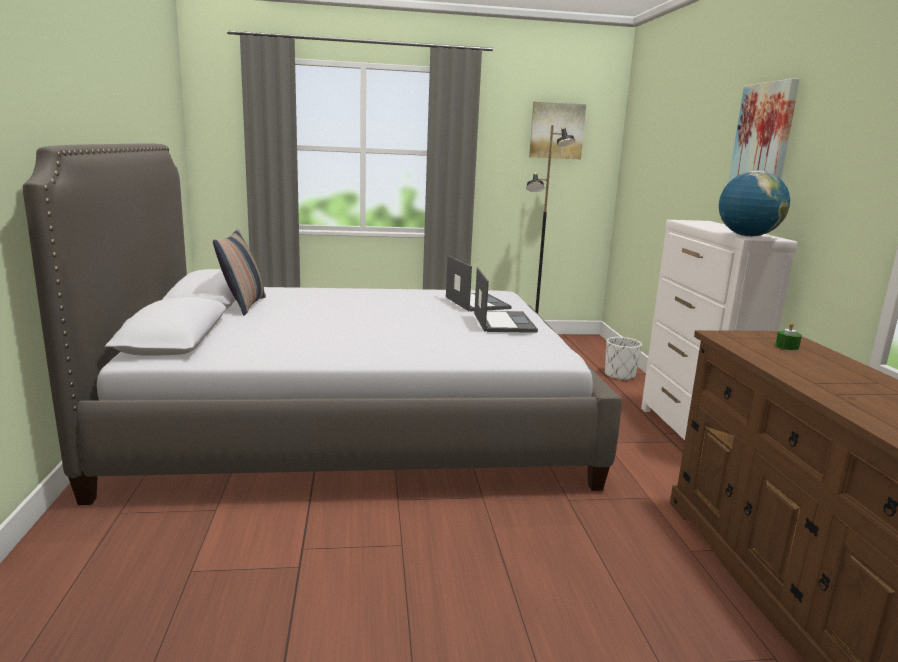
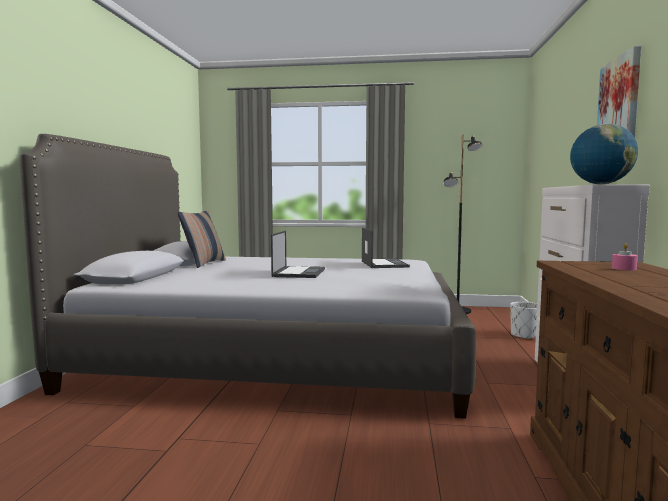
camera: 15 degrees right, 10 degrees down
(503, 322) = (392, 273): laptop -> laptop (299, 272)
(556, 131) = (470, 141): picture -> none
(787, 347) = (624, 268): green candle -> pink candle

